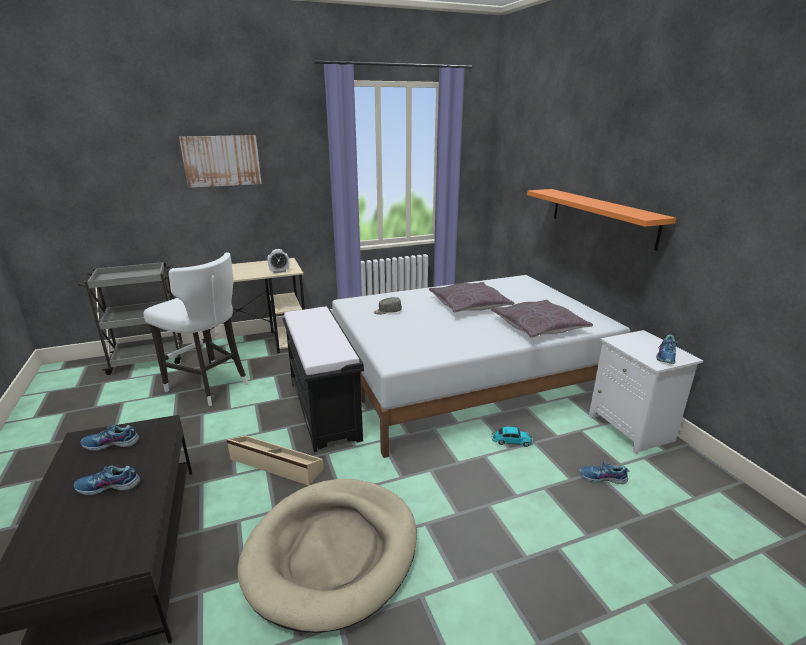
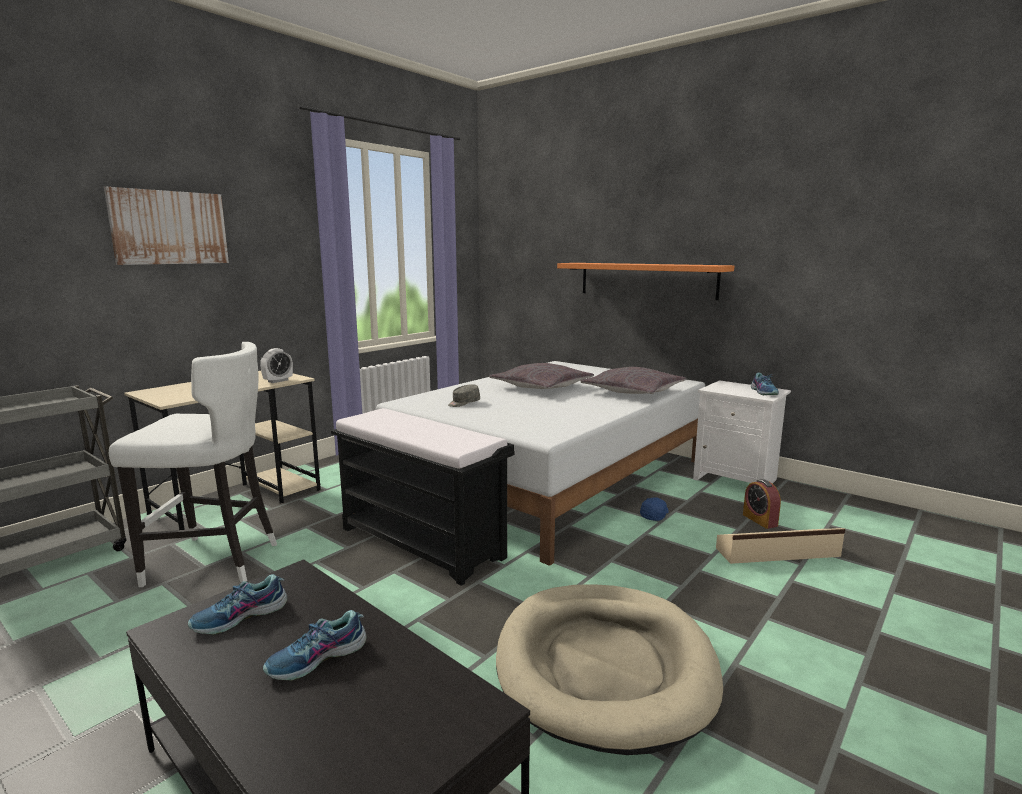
camera: 30 degrees left, 10 degrees down
(275, 464) = (426, 612): beige storage box -> beige storage box (778, 553)
(511, 441) = (654, 515): toy car -> blue cap
(602, 478) = (760, 520): shoe -> alarm clock

